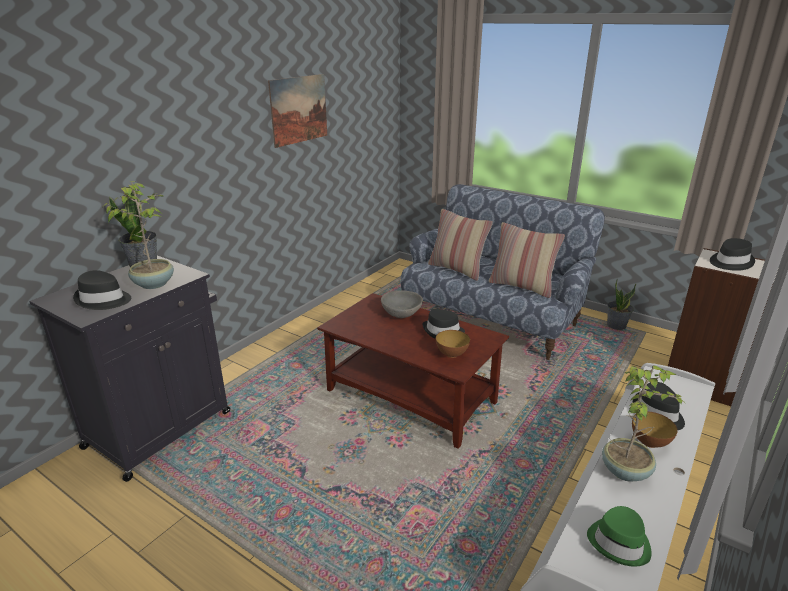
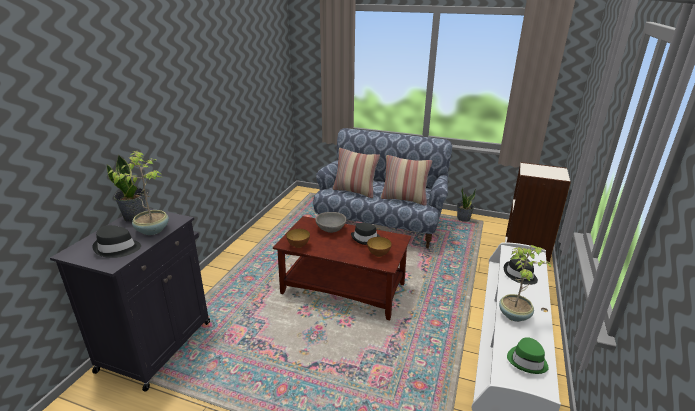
camera: 15 degrees left, 0 degrees up
(299, 109) = (228, 80): picture -> none
(649, 442) = (521, 294): bowl -> bowl (298, 245)
(730, 262) = (539, 170): black hat -> none

